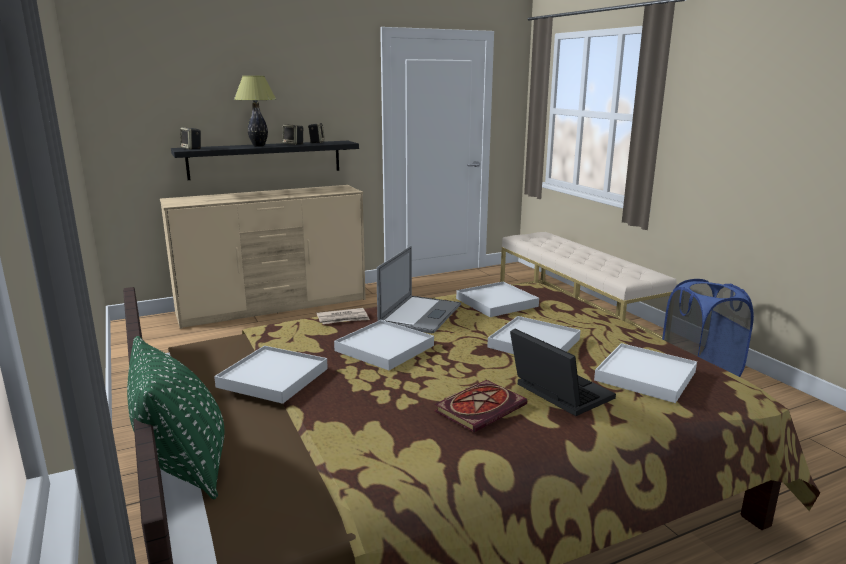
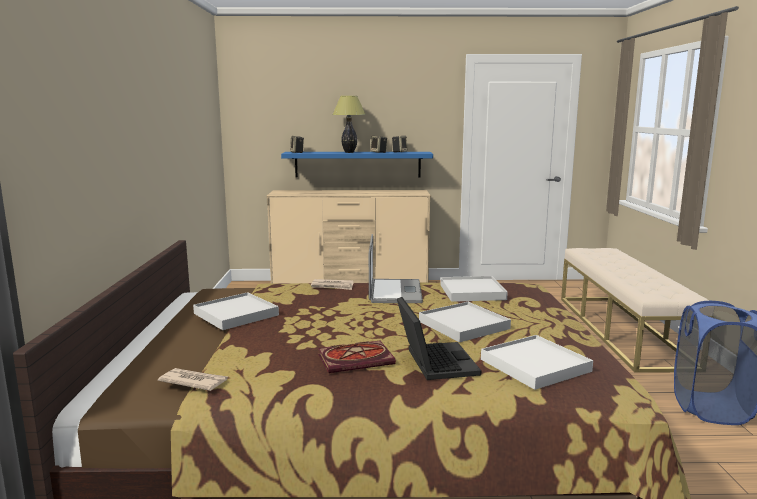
camera: 25 degrees right, 5 degrees down
(184, 467) = (129, 355): green pillow -> none
(265, 159) = (358, 164): black shelf -> blue shelf
(331, 484) = (193, 381): none -> newspaper
(384, 348) = (336, 309): white tray -> none
(420, 314) = (395, 291): laptop -> laptop turned 45 degrees counterclockwise

